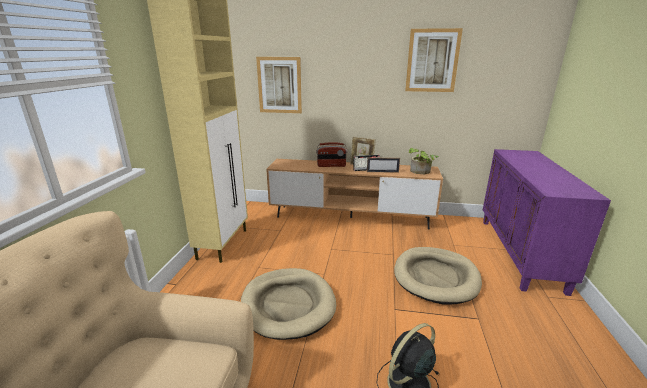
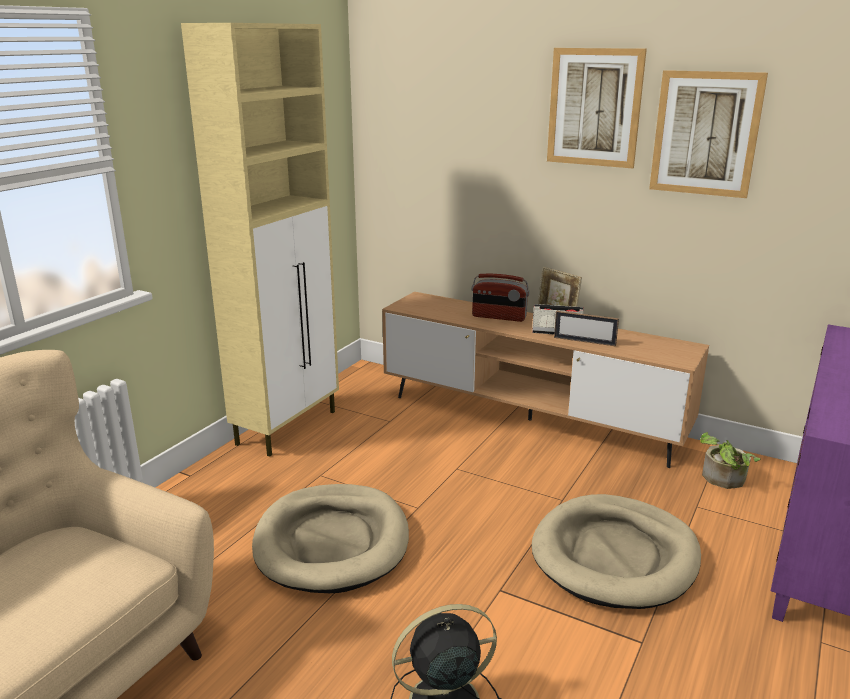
camera: 20 degrees right, 0 degrees up
(279, 85) = (427, 162): picture -> picture (594, 107)
(420, 172) = (660, 351): potted plant -> potted plant (722, 480)

